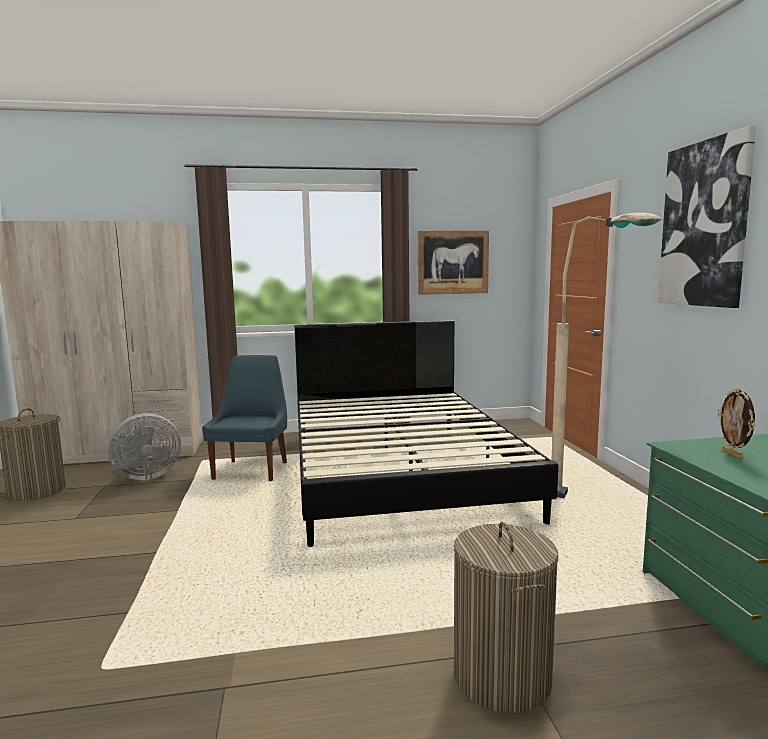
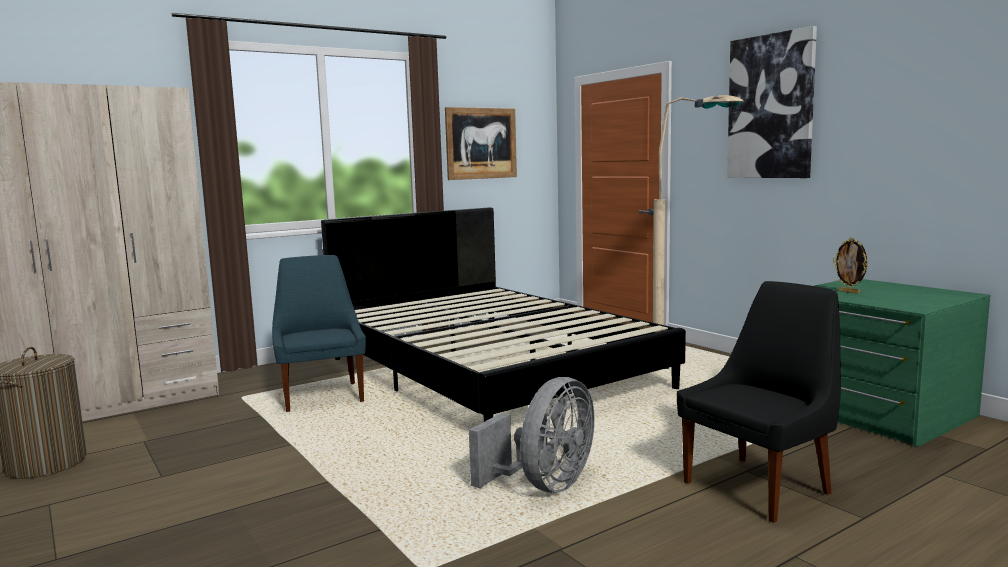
camera: 25 degrees left, 0 degrees up
(144, 476) = (186, 424): grey fan -> grey fan (545, 485)
(502, 677) = (760, 486): laundry basket -> black chair

